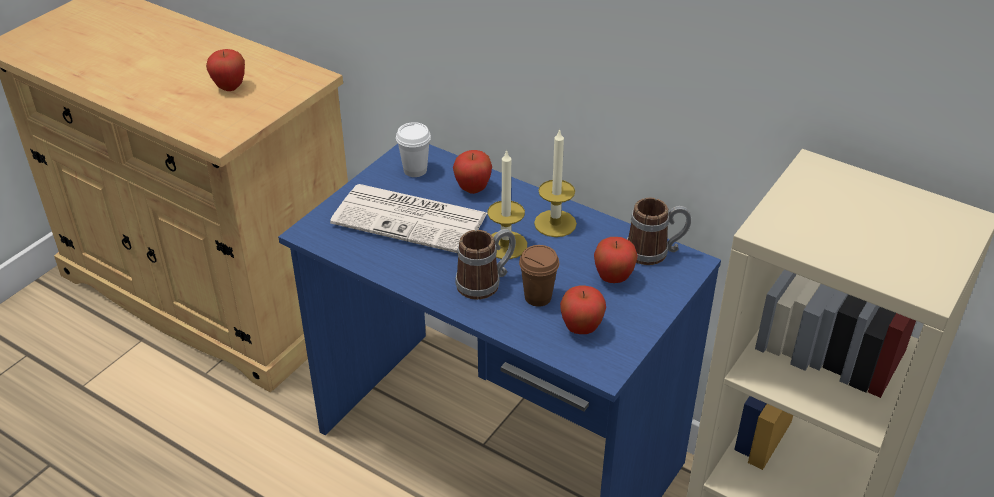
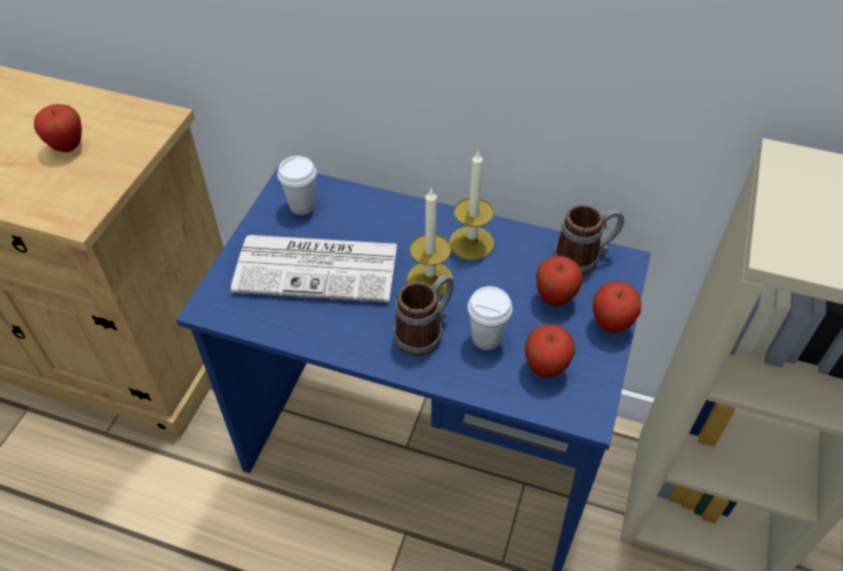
camera: 15 degrees left, 10 degrees up
(473, 189) = (371, 217): apple -> apple (611, 324)
(538, 297) = (486, 338): brown cup -> white cup

